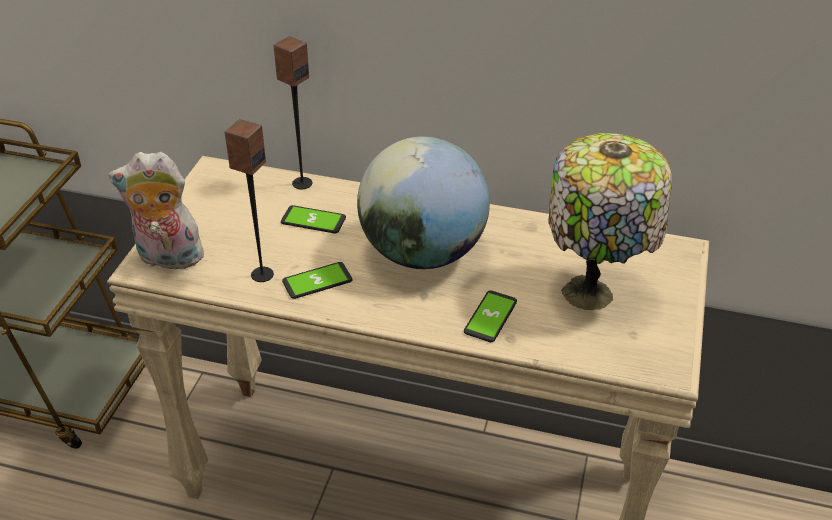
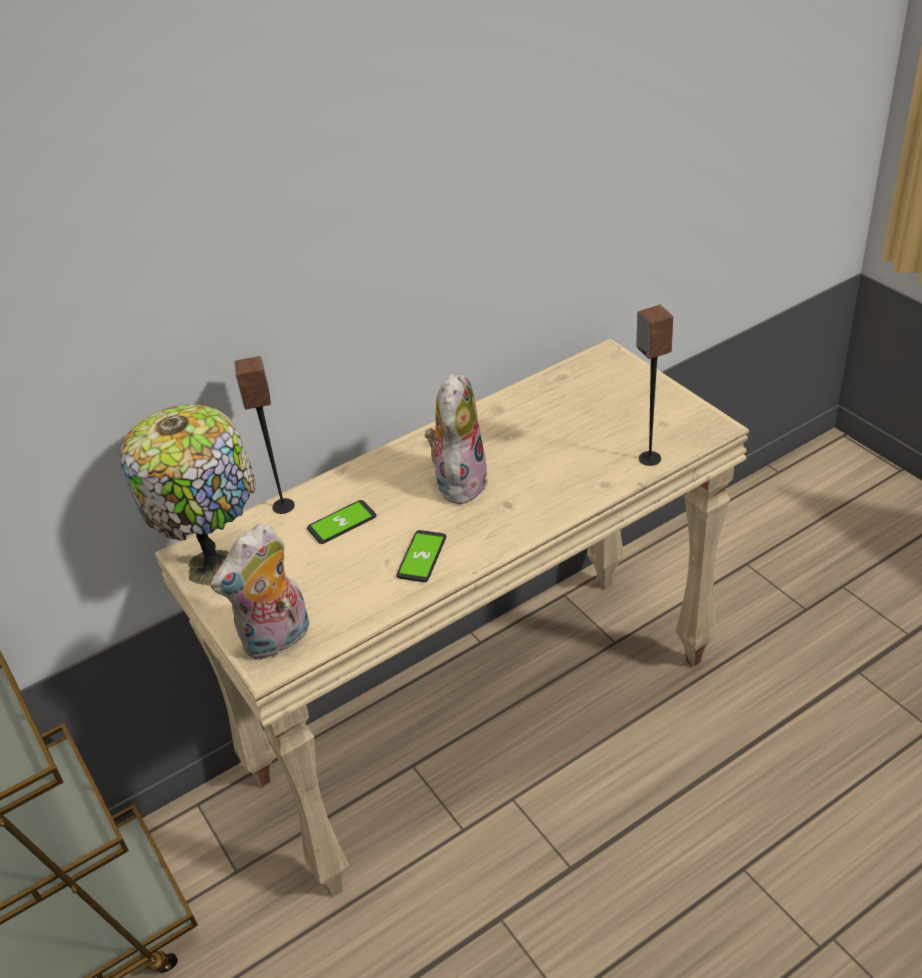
camera: 45 degrees left, 0 degrees up
(262, 274) = (373, 587): speaker -> speaker (649, 458)
(422, 253) = (459, 481): globe -> plush toy
(490, 317) = (571, 482): phone -> none
(592, 293) = (602, 419): table lamp -> table lamp (217, 564)

